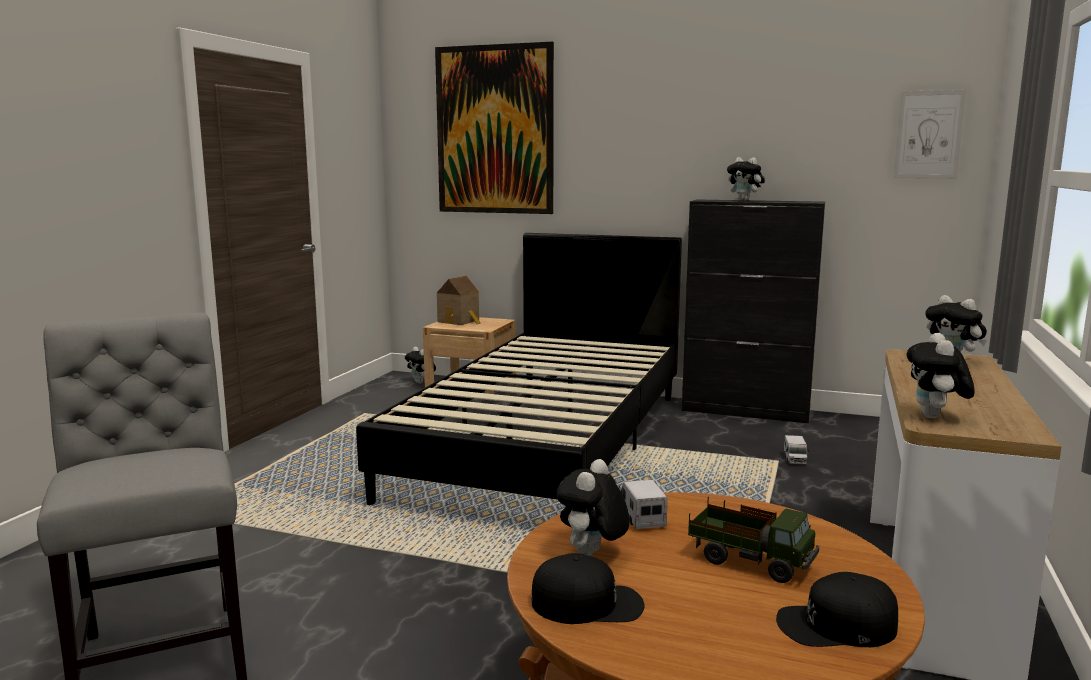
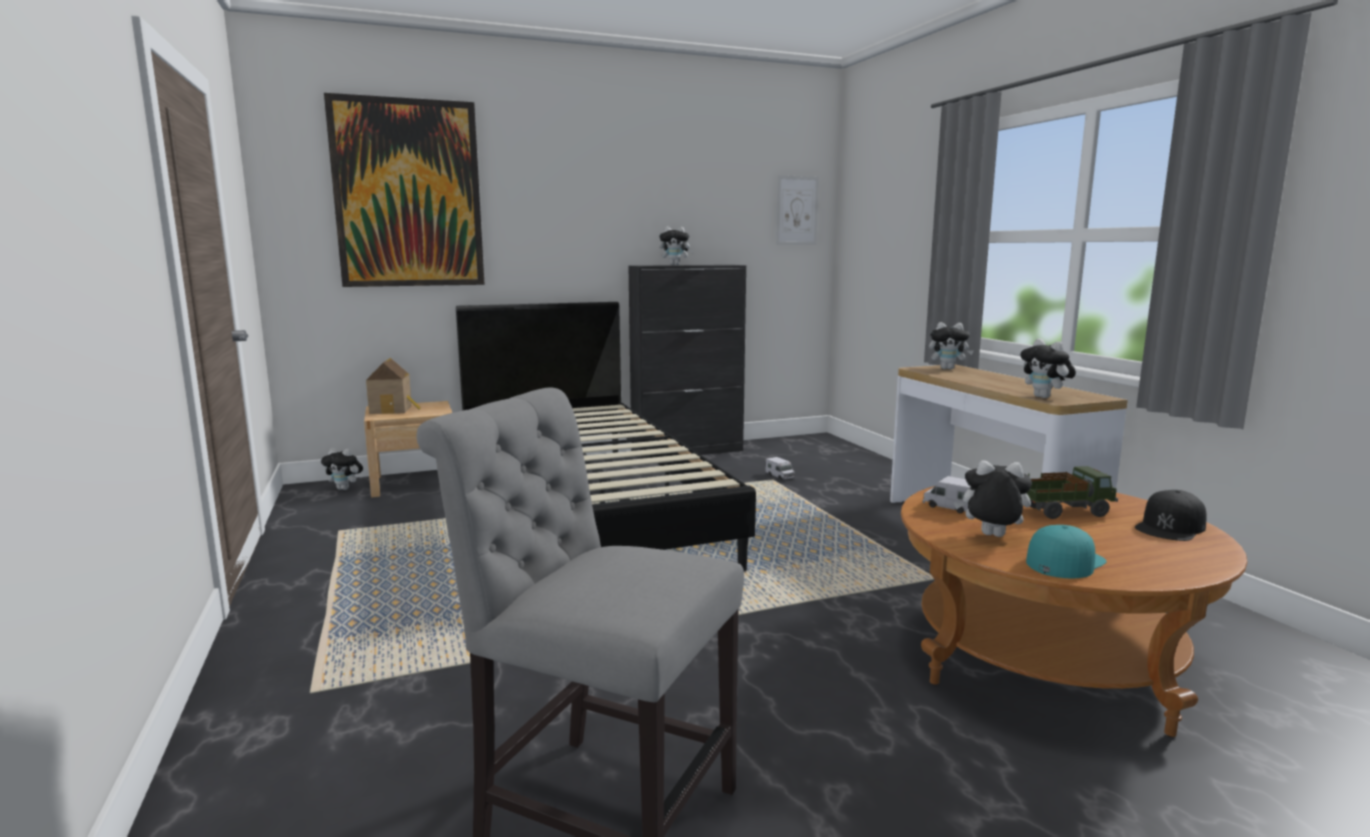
camera: 40 degrees left, 0 degrees up
(587, 603) = (1064, 562): black cap -> turquoise cap
(592, 555) = (991, 536): plush toy -> plush toy turned 120 degrees clockwise

